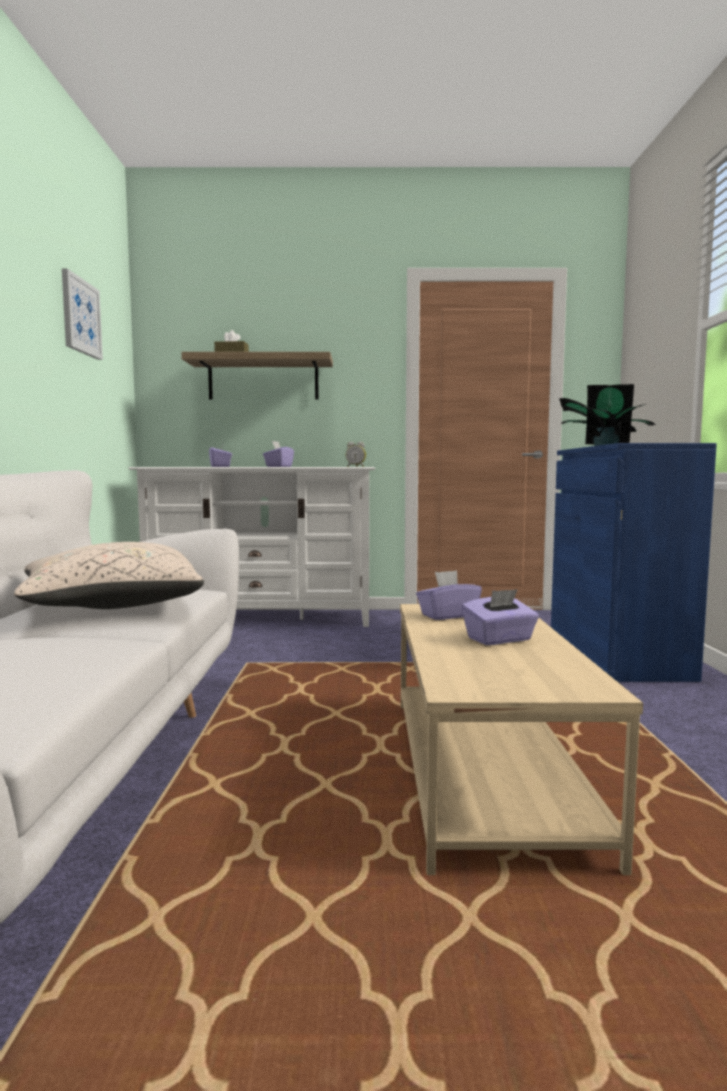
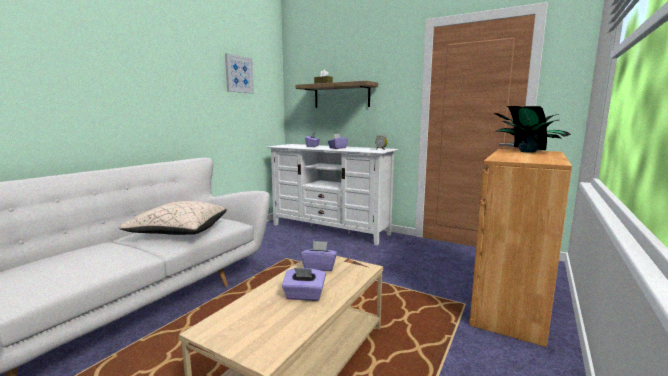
camera: 30 degrees right, 5 degrees up
(616, 654) = (510, 304): blue cabinet -> brown cabinet

